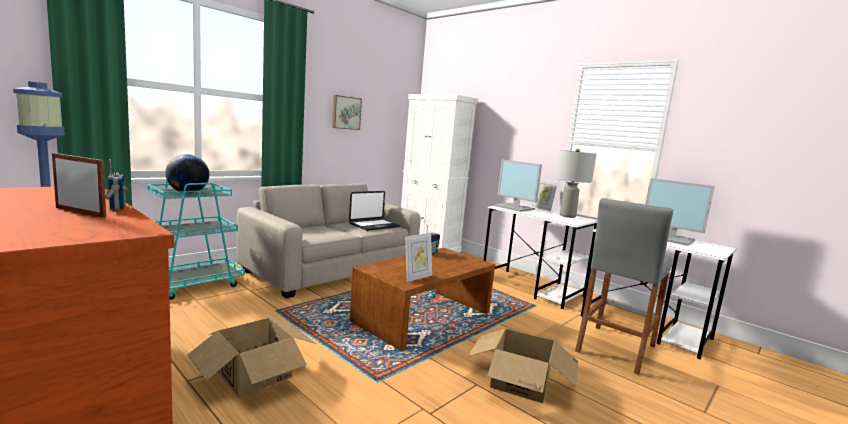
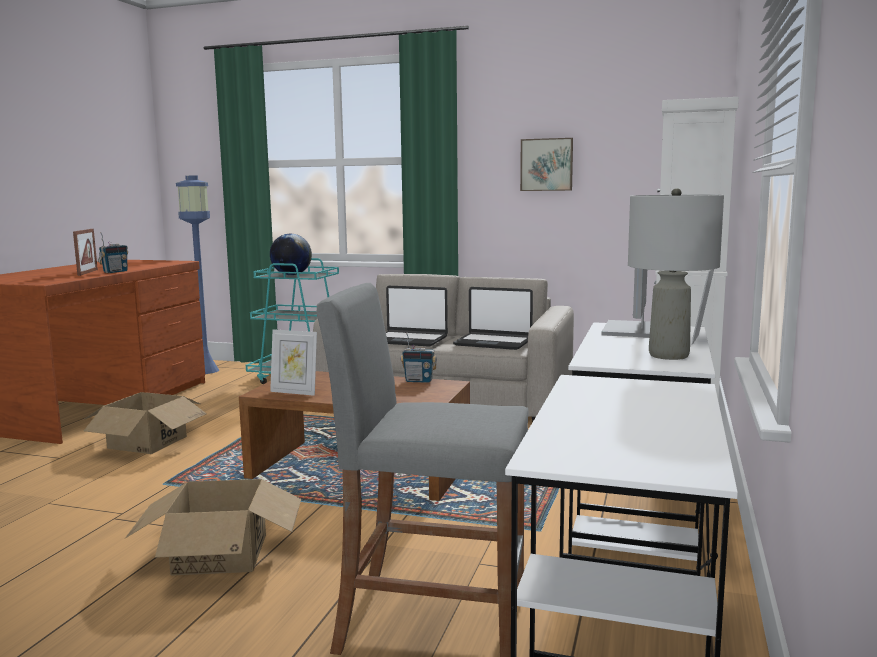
camera: 65 degrees right, 0 degrees up
(331, 232) = (409, 340): none -> laptop
(670, 239) = (645, 425): monitor -> none

